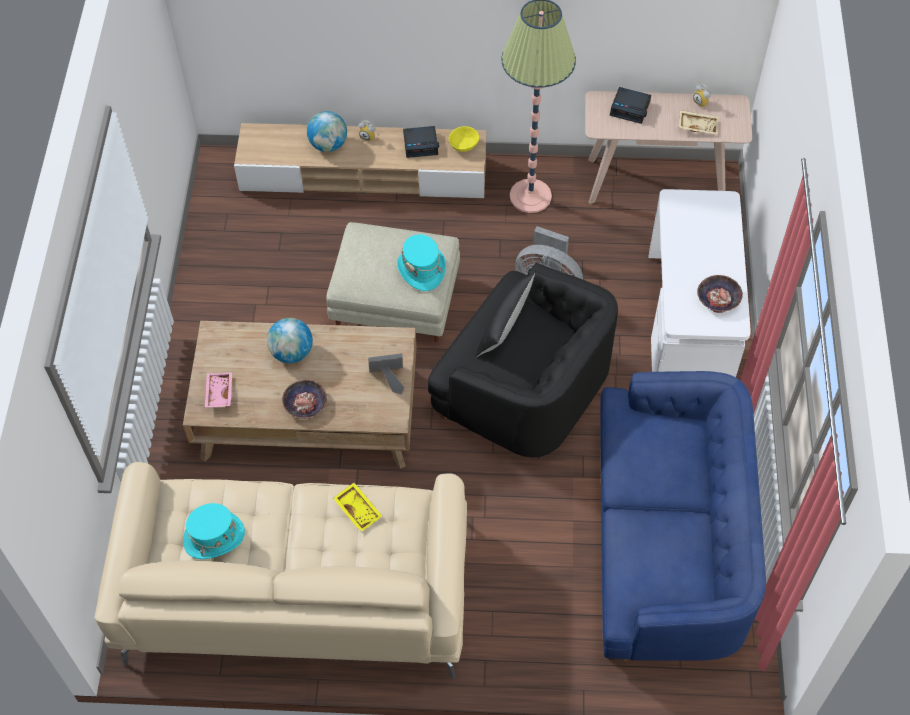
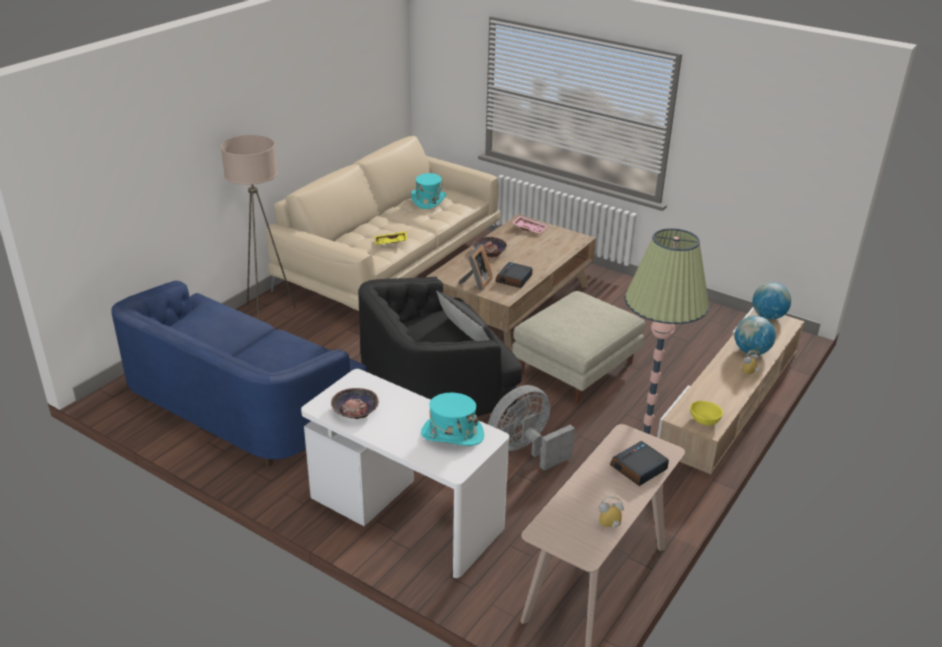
camera: 120 degrees right, 25 degrees down
(292, 353) = (536, 258): globe -> globe (768, 316)
(421, 144) = (721, 397): alarm clock -> alarm clock (514, 279)
(421, 269) = (562, 327): turquoise hat -> turquoise hat (452, 434)
(503, 644) = (267, 314): none -> beige floor lamp
(698, 125) = (576, 505): beige tray -> none

